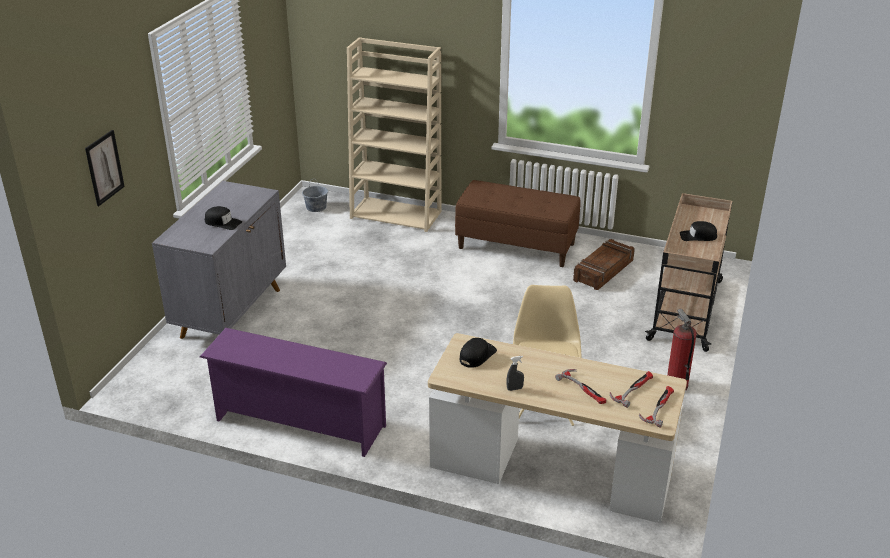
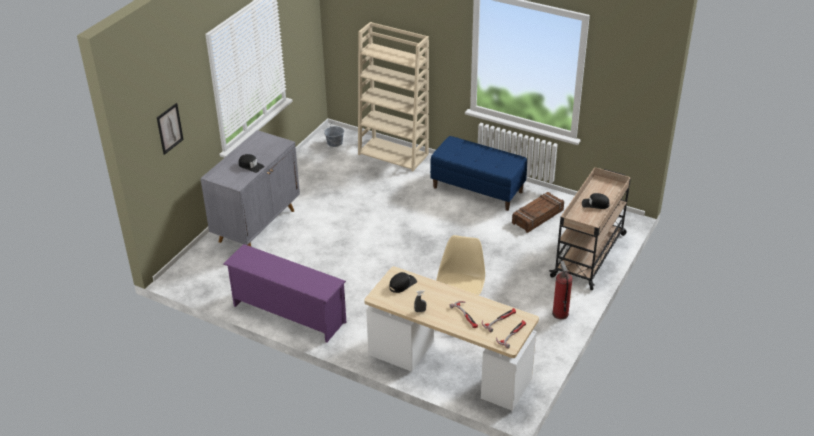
camera: 10 degrees right, 5 degrees up
(517, 246) = (478, 189): brown bench -> blue bench

